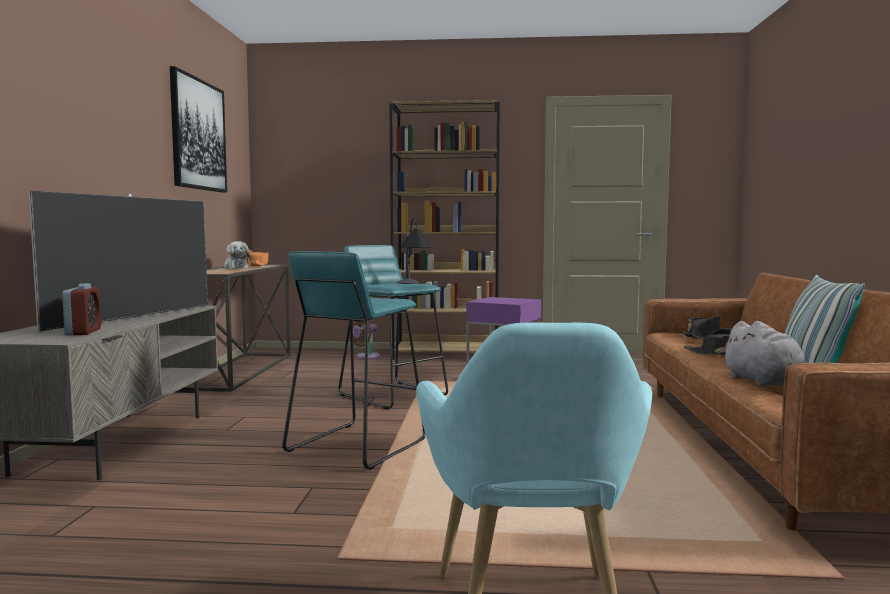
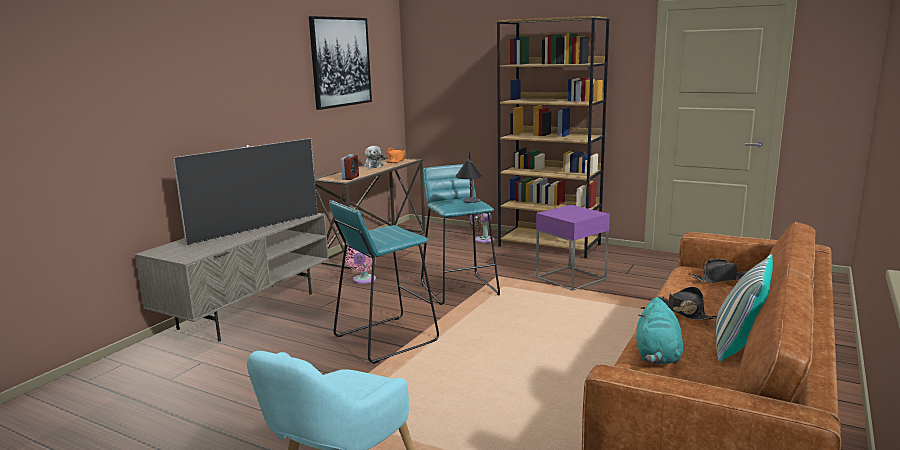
camera: 25 degrees right, 10 degrees up
(83, 332) = (208, 248): alarm clock -> alarm clock (350, 178)
(259, 399) = (363, 280): none -> pink fan
(763, 382) = (657, 356): grey plush toy -> turquoise plush toy

